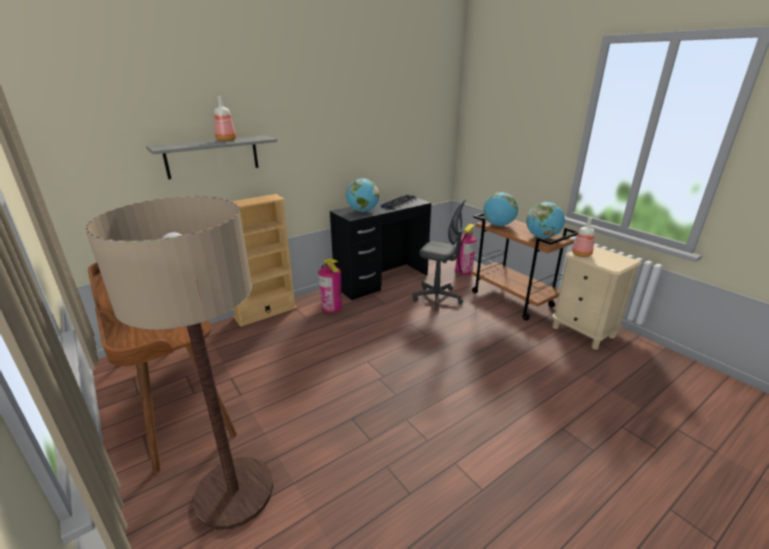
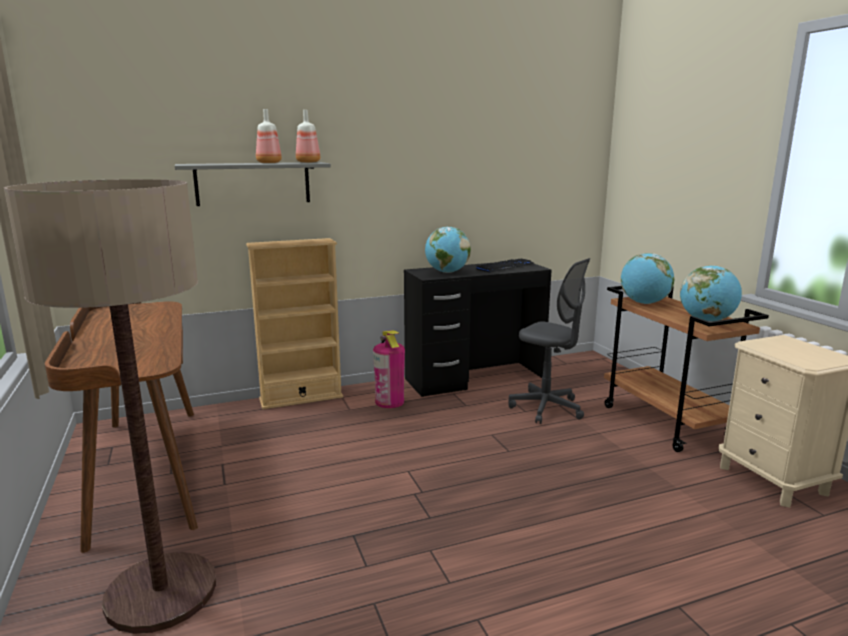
camera: 15 degrees right, 10 degrees down
(463, 270) = (603, 378): fire extinguisher -> none
(581, 254) = (761, 345): bottle -> bottle (308, 162)

